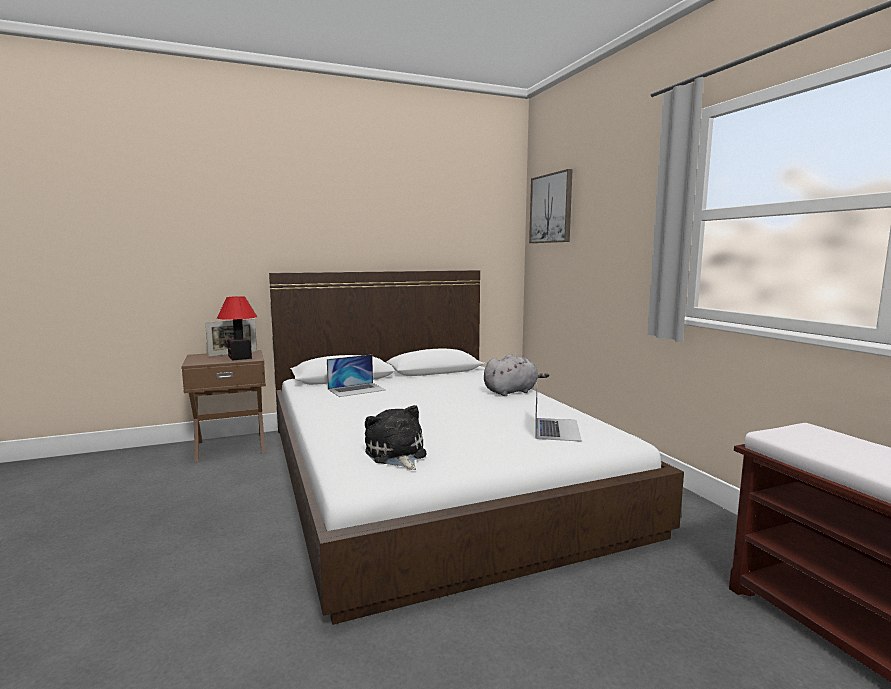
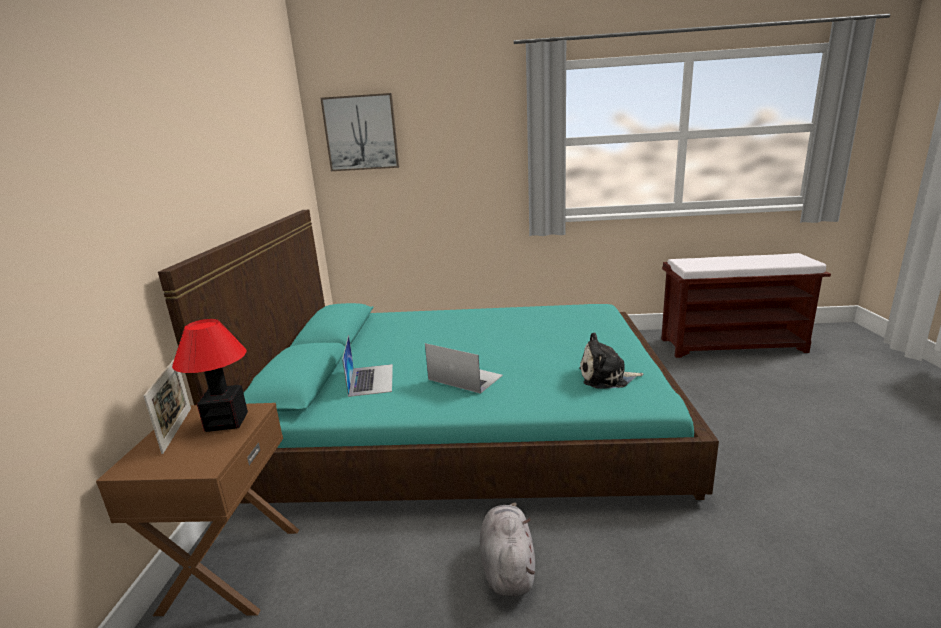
camera: 65 degrees left, 10 degrees up
(431, 472) = (466, 415): white bed -> turquoise bed
(512, 392) = (460, 316): grey plush toy -> grey plush toy (507, 566)
(556, 429) = (571, 318): laptop -> laptop (465, 377)

